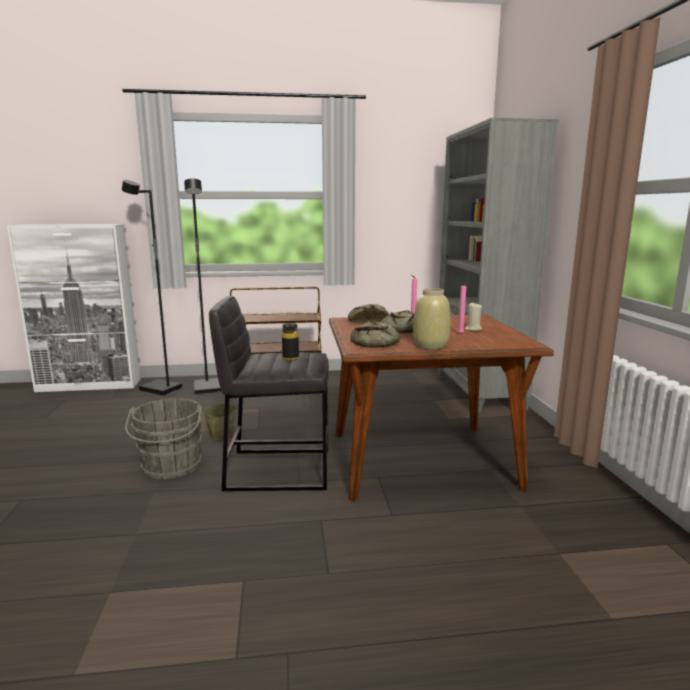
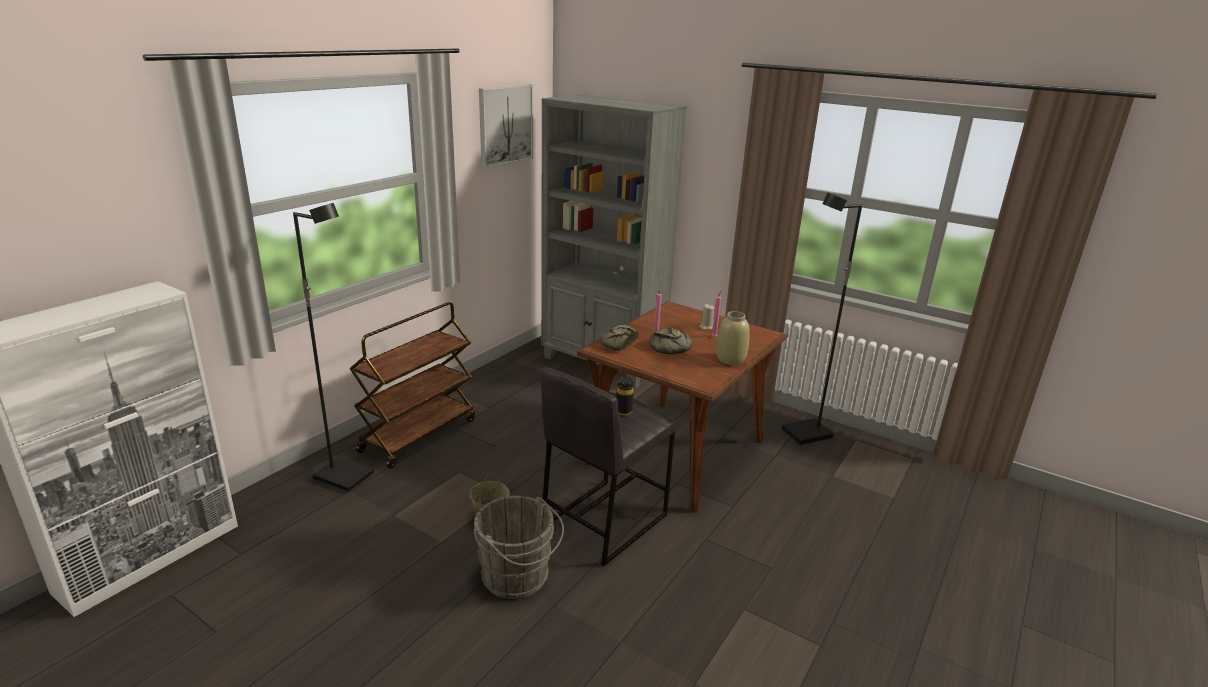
camera: 50 degrees left, 10 degrees up
(159, 389) = (282, 508): black floor lamp -> black floor lamp (807, 434)
(376, 343) = (696, 371): bread -> none
(426, 166) = (505, 125): none -> picture

